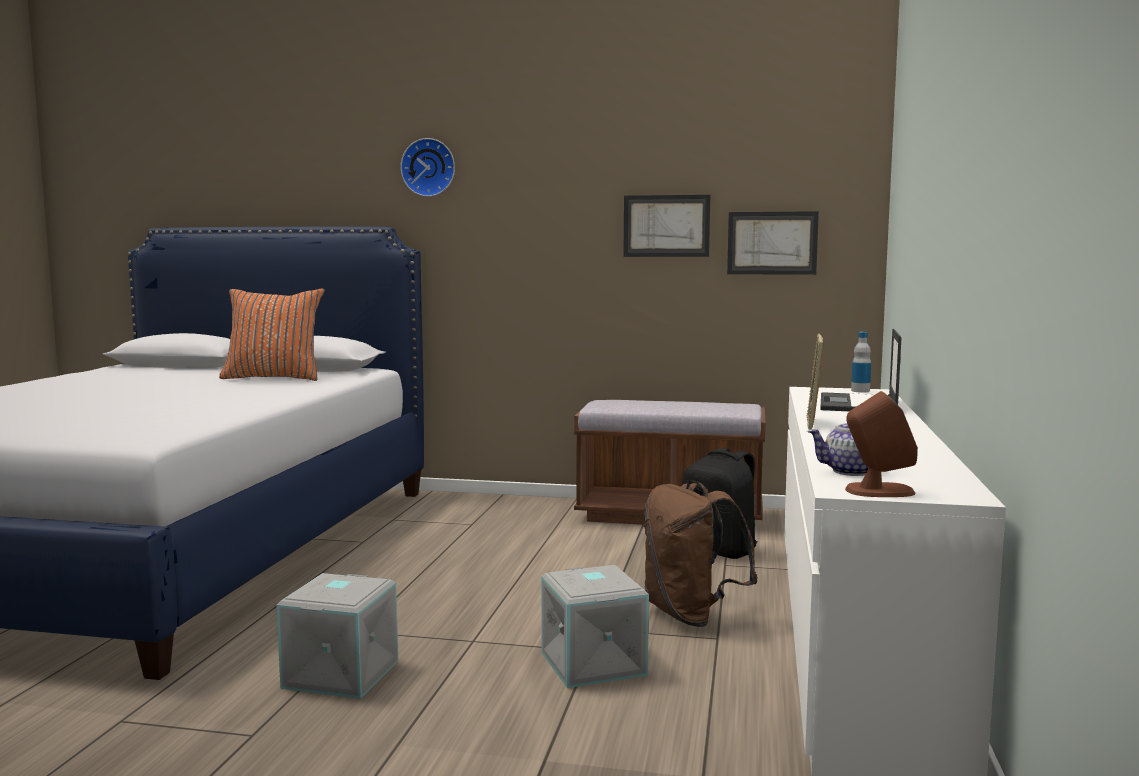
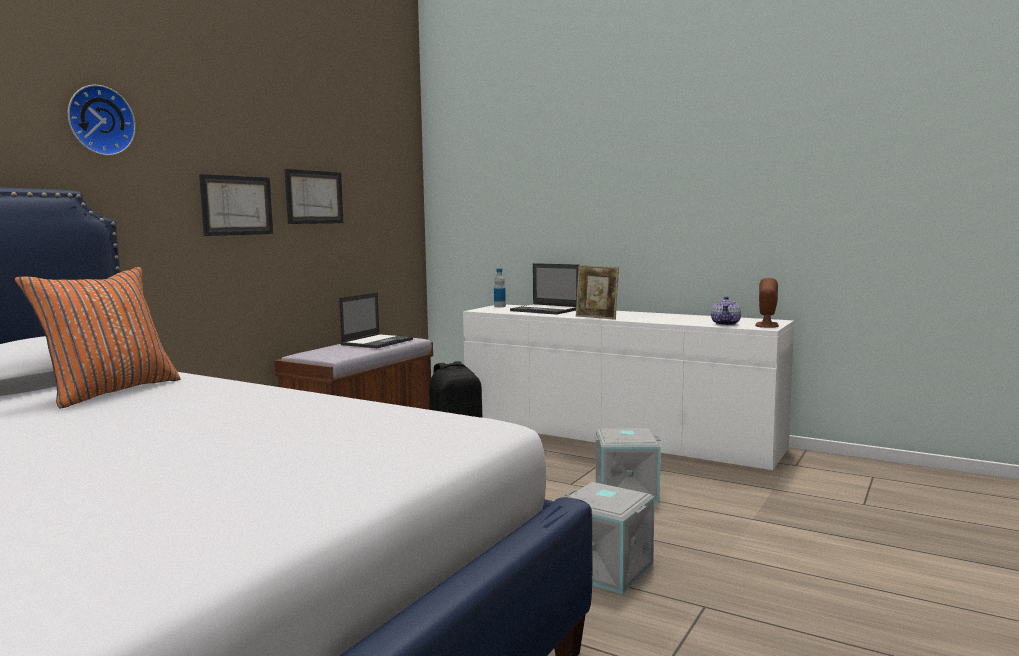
camera: 70 degrees left, 0 degrees up
(691, 615) = (565, 460): brown backpack -> none
(695, 406) = (377, 342): none -> laptop
(772, 243) = (374, 212): picture -> picture (237, 205)

